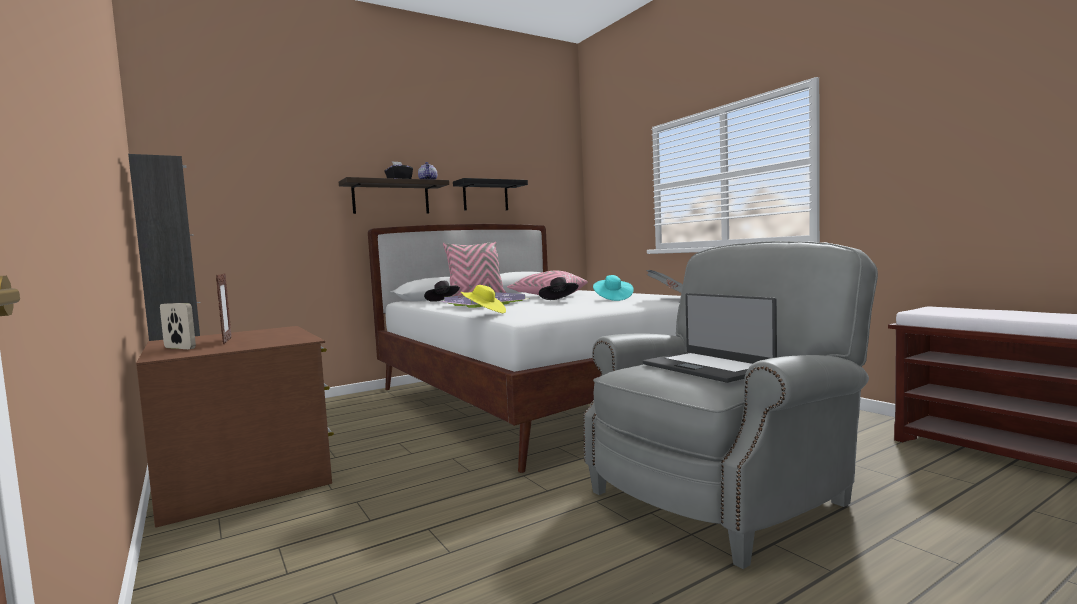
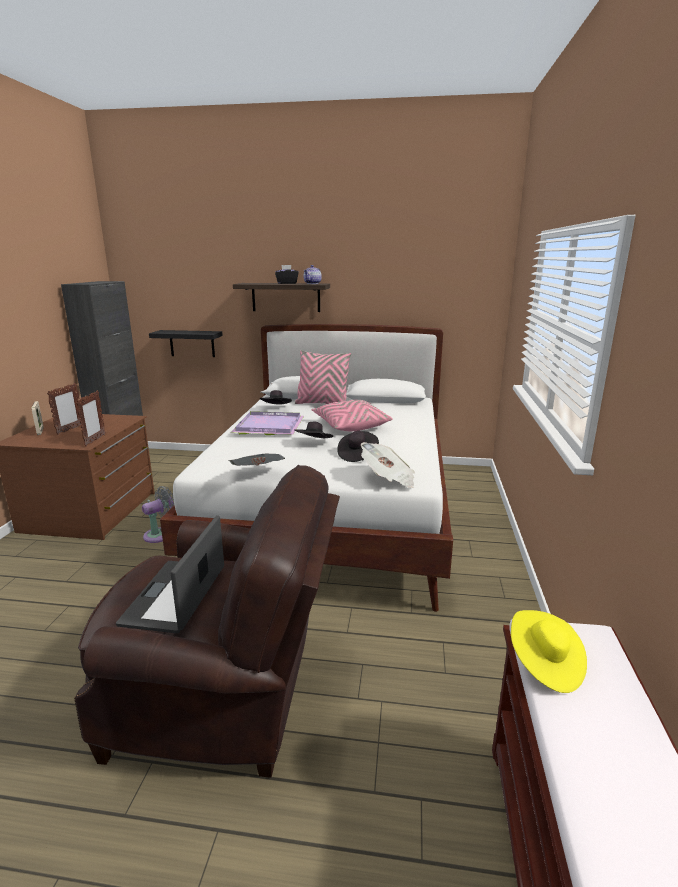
camera: 40 degrees right, 15 degrees up
(303, 337) = (95, 440): none -> picture frame
(399, 457) = (161, 534): none -> grey fan
(484, 313) = (206, 450): yellow hat -> yellow hat (544, 664)
(485, 196) = (381, 295): black shelf -> black shelf (192, 343)
(582, 310) = (258, 474): none -> newspaper
(612, 299) = (357, 455): turquoise hat -> black hat
(725, 494) = (225, 696): grey armchair -> brown armchair

